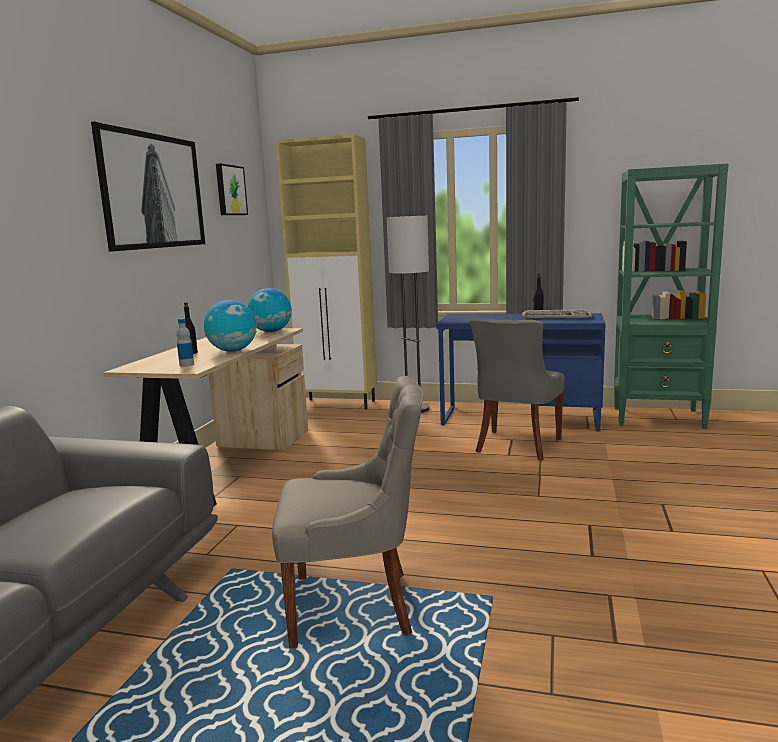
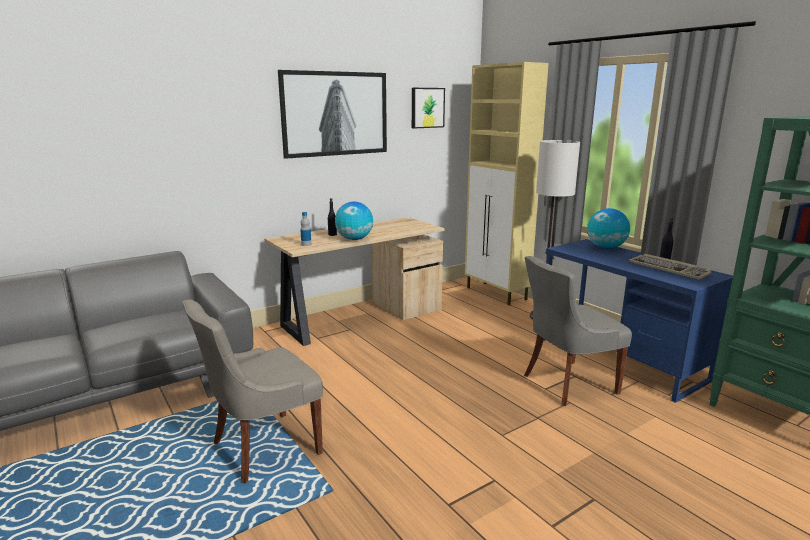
camera: 40 degrees right, 5 degrees up
(271, 331) = (418, 226): globe -> globe (605, 248)
(355, 606) = (263, 448): grey chair -> grey chair turned 105 degrees clockwise

